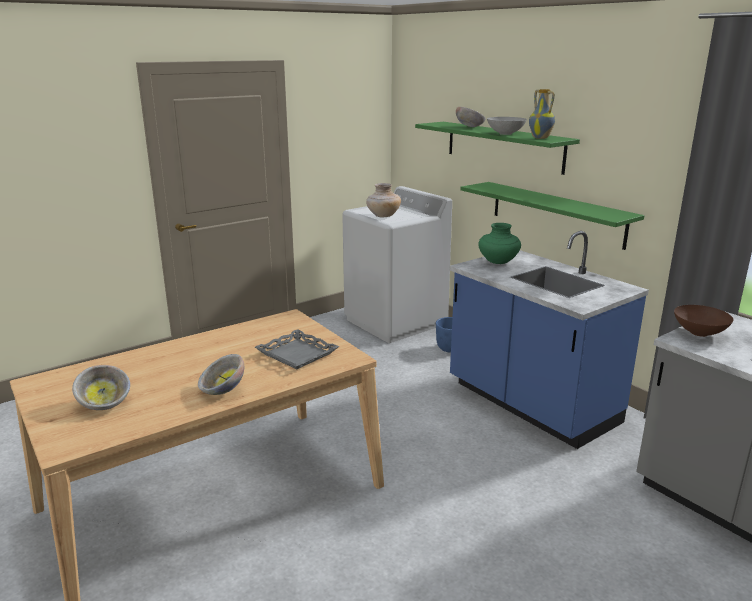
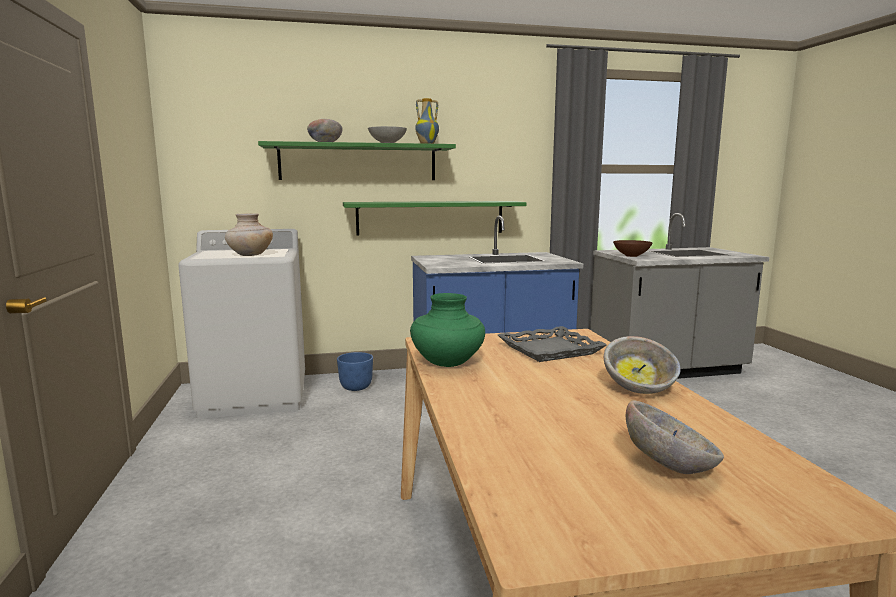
camera: 65 degrees left, 10 degrees down
(498, 261) = (439, 260): green vase -> green vase (448, 362)

